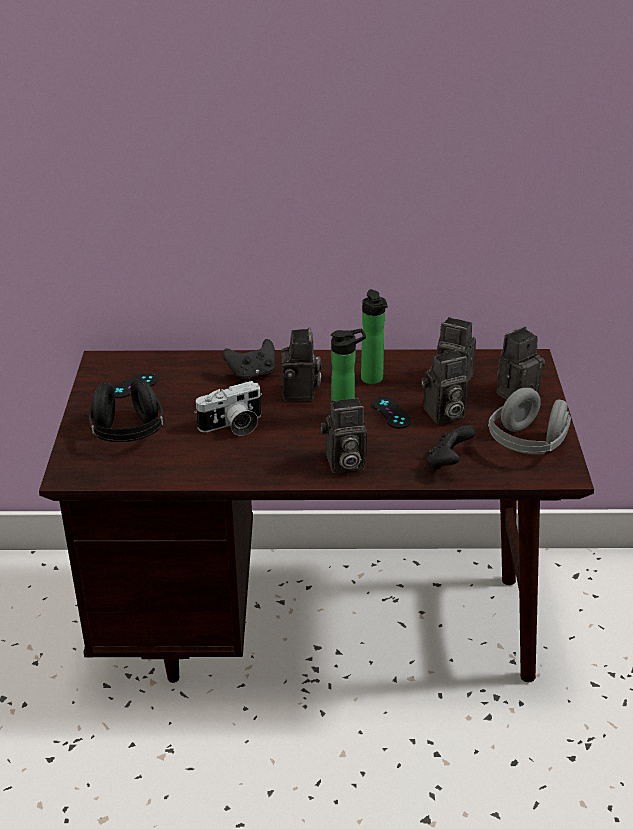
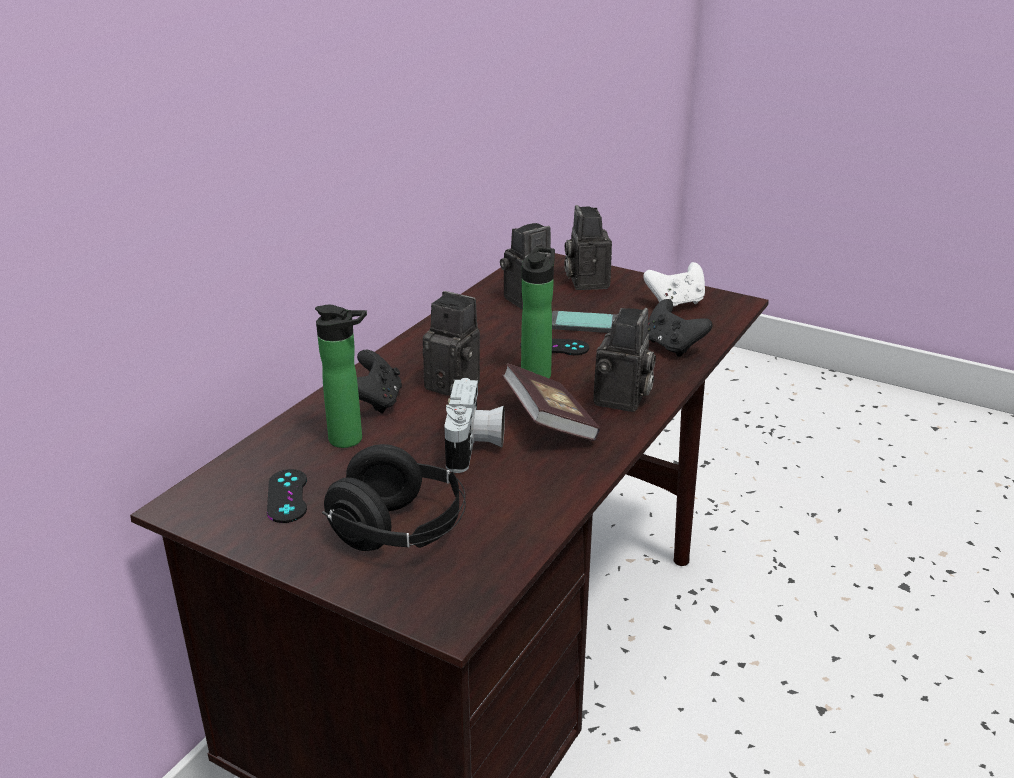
camera: 60 degrees left, 5 degrees down
(285, 444) = (549, 423): none -> book
(373, 380) = (481, 338): bottle -> bottle (351, 440)
(443, 414) = (586, 324): camera -> phone
(527, 444) = (676, 303): grey headphones -> white game controller

